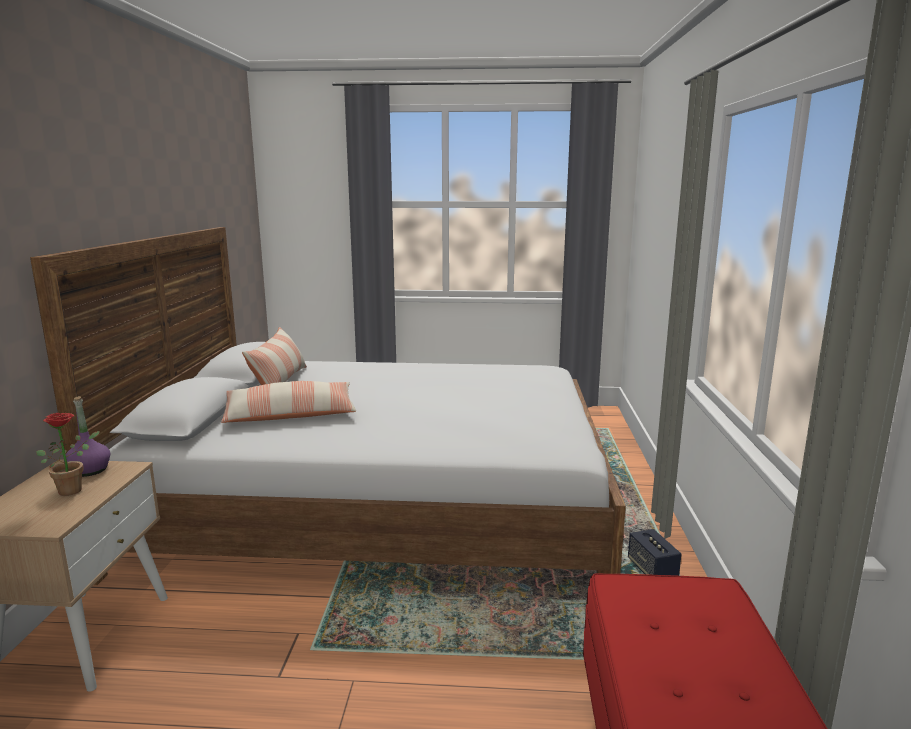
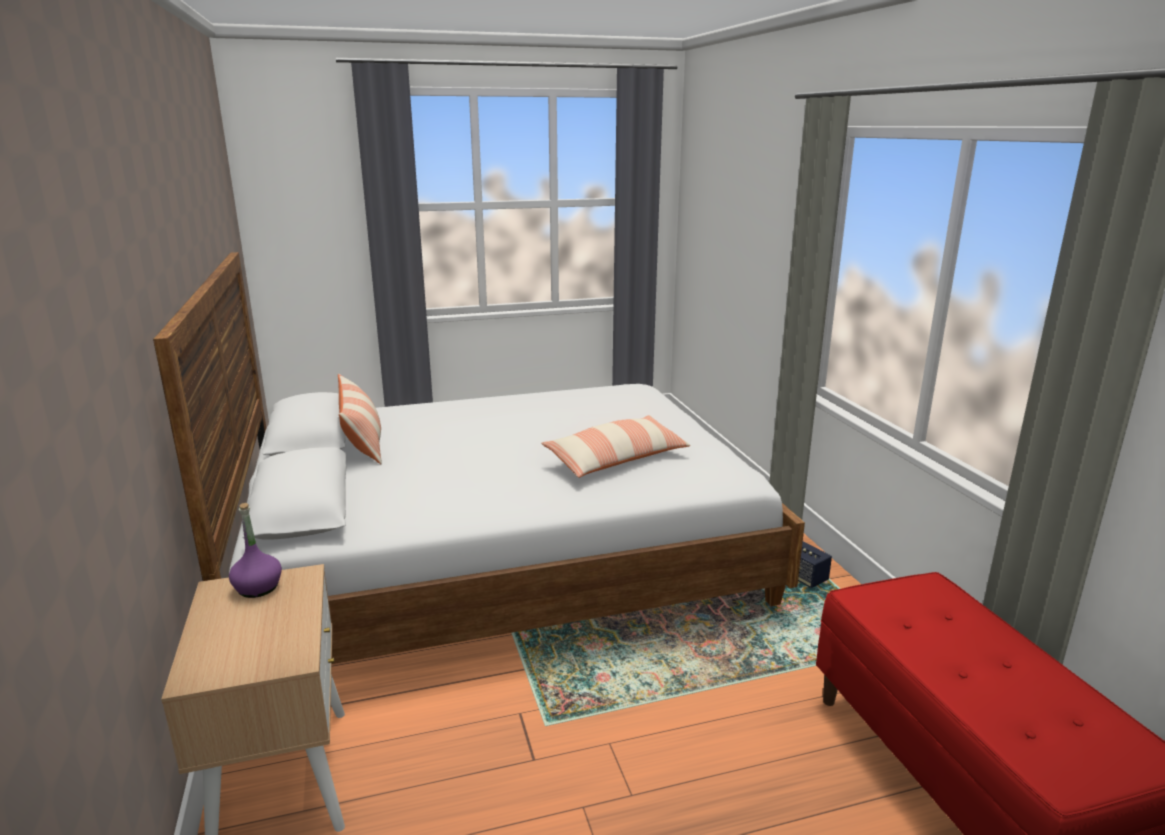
camera: 20 degrees left, 5 degrees up
(75, 489) = (268, 613): potted plant -> none
(290, 415) = (421, 481): pillow -> pillow (616, 459)

